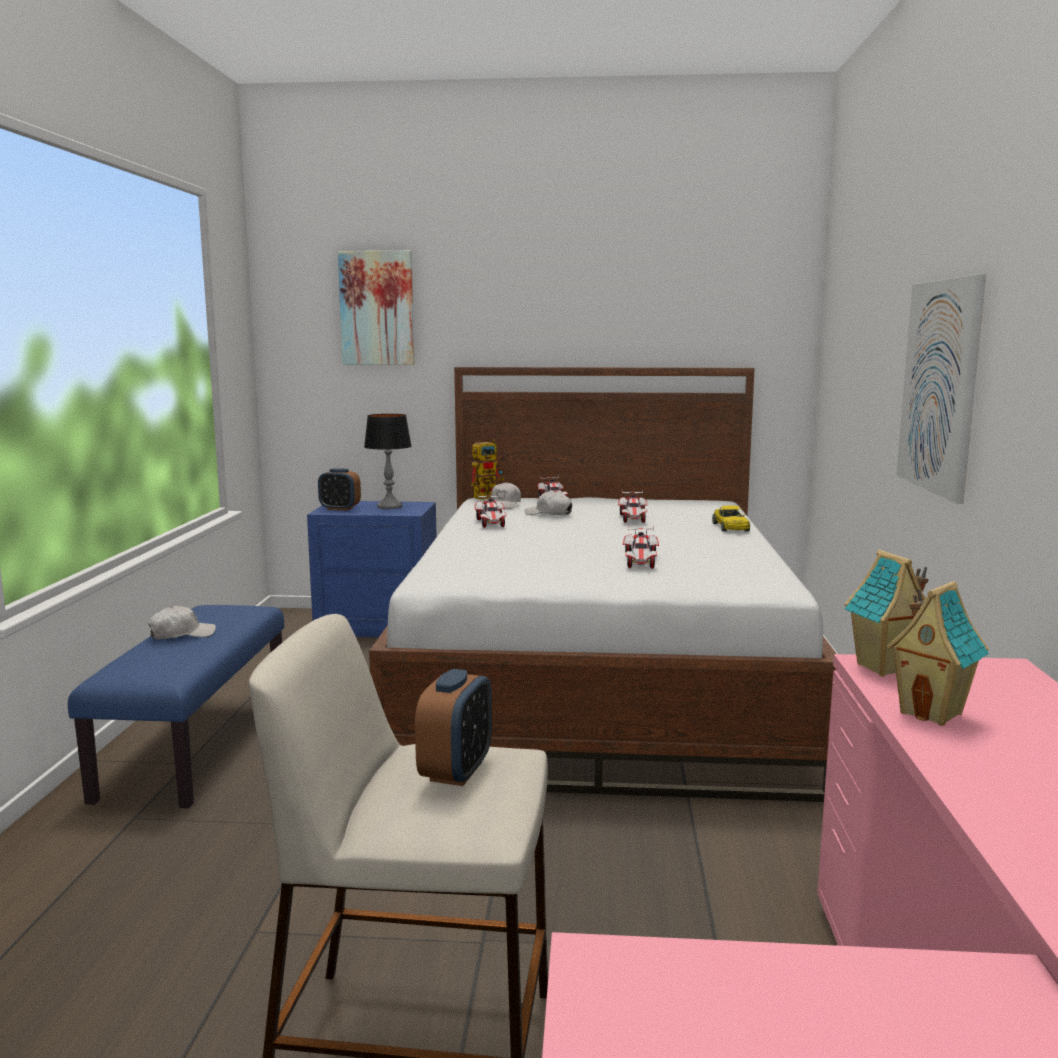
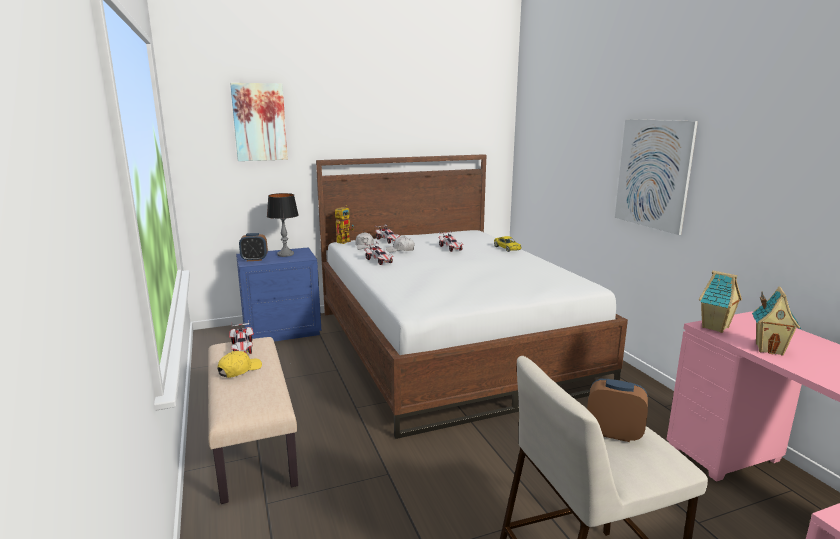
camera: 25 degrees left, 5 degrees up
(182, 634) = (239, 370): white cap -> yellow cap
(196, 745) = (251, 441): blue bench -> beige bench
(456, 771) = (613, 433): alarm clock -> alarm clock turned 60 degrees counterclockwise
(640, 562) = (501, 278): toy car -> toy car (242, 348)

